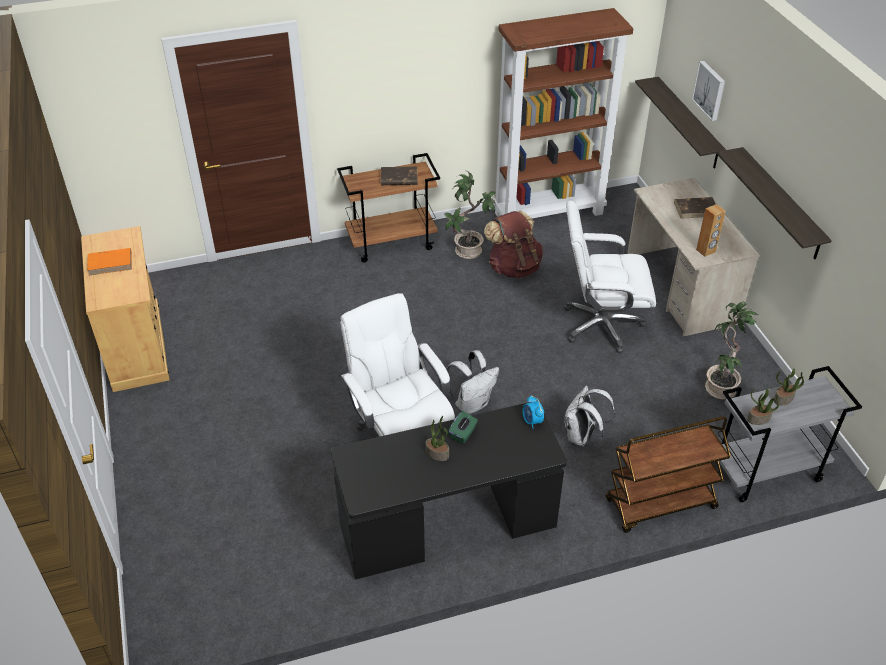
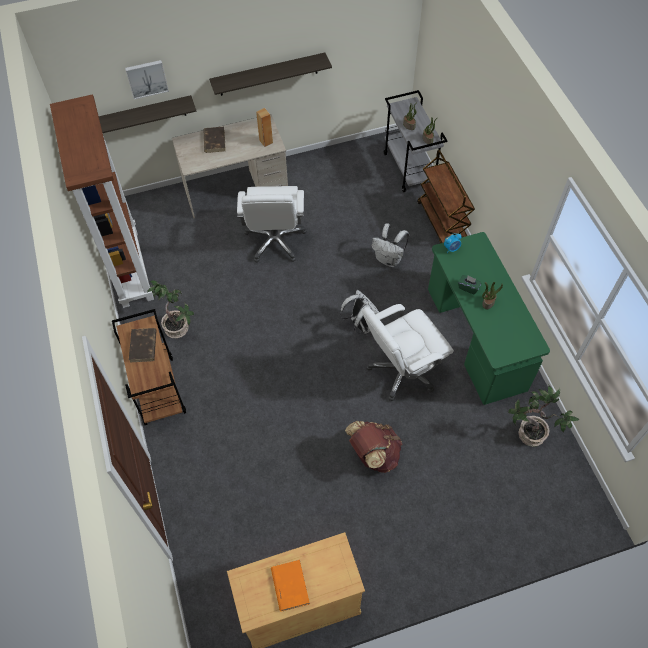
camera: 90 degrees left, 15 degrees up
(448, 527) = (475, 338): black desk -> green desk
(513, 267) = (202, 295): brown backpack -> brown backpack (373, 454)
(719, 387) = (338, 181): potted plant -> potted plant (530, 435)

